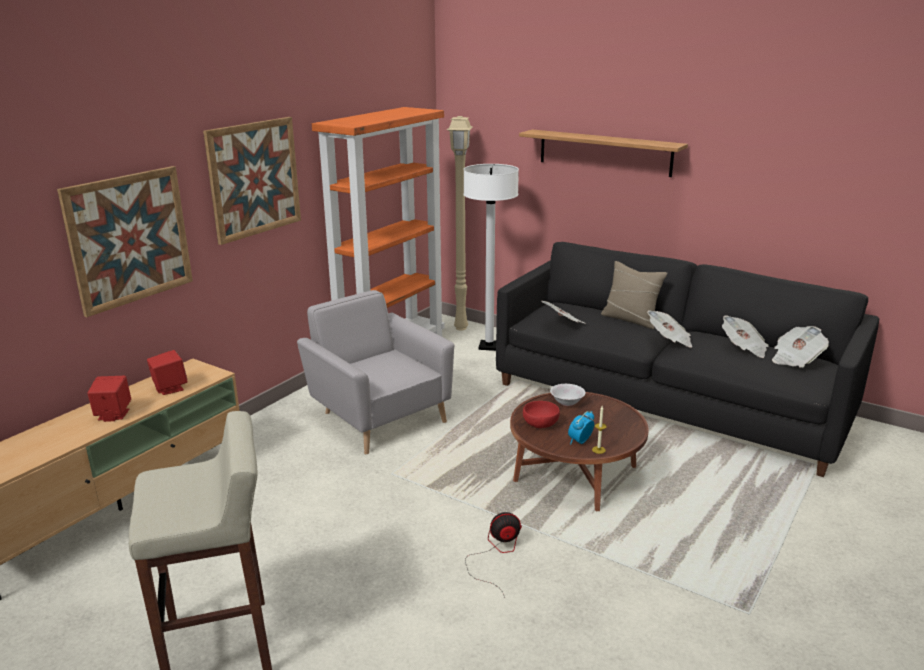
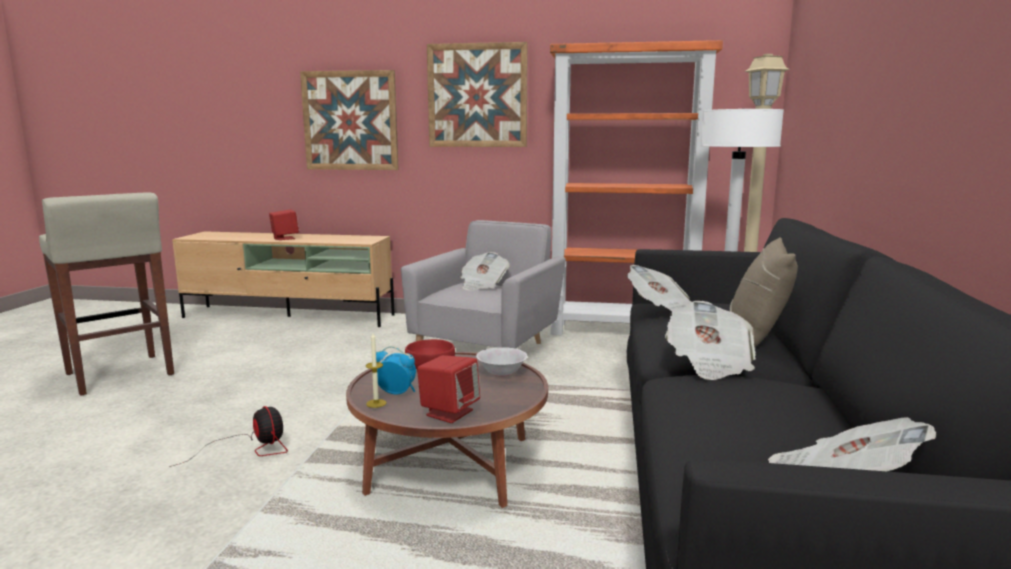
camera: 65 degrees right, 10 degrees down
(170, 388) = (333, 239): red speaker -> red speaker (449, 412)
(604, 152) = (875, 70): shelf -> none
(743, 348) = (789, 424): newspaper -> newspaper (482, 285)

